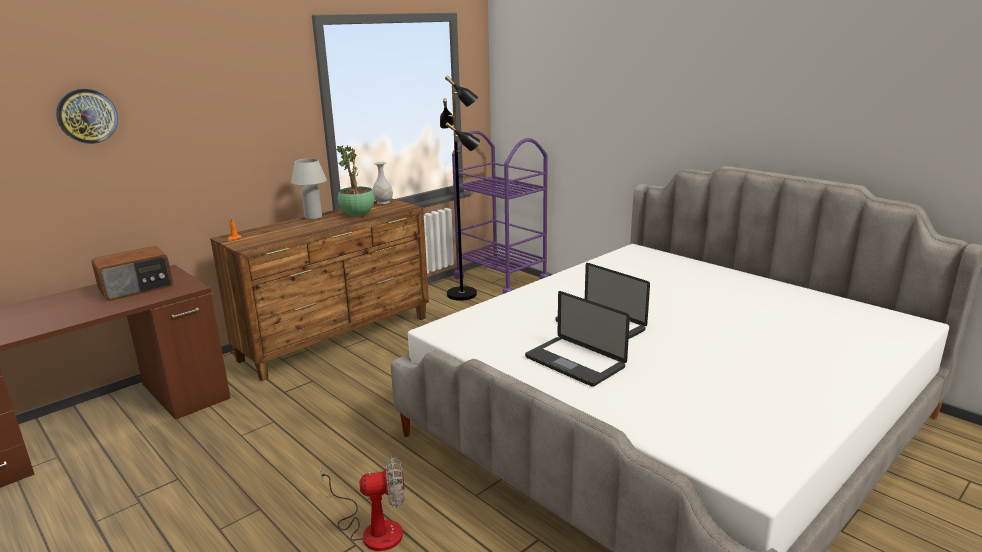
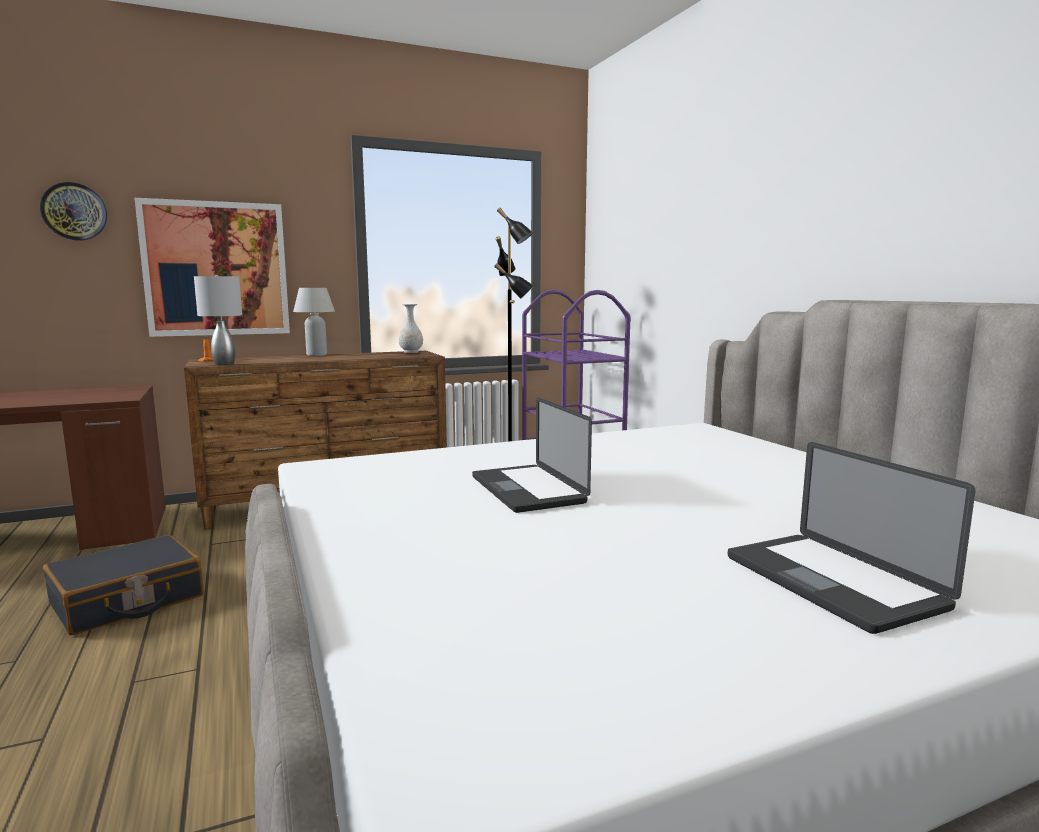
camera: 20 degrees right, 10 degrees down
(137, 289) = (78, 395): radio -> none
(214, 151) = (216, 269): none -> picture
(264, 242) = (225, 364): none -> grey table lamp
(281, 450) = (127, 601): none -> black suitcase
(357, 216) = (362, 357): potted plant -> none
(372, 529) = (88, 723): fan -> none
(574, 362) = (422, 522): laptop -> laptop (831, 582)

